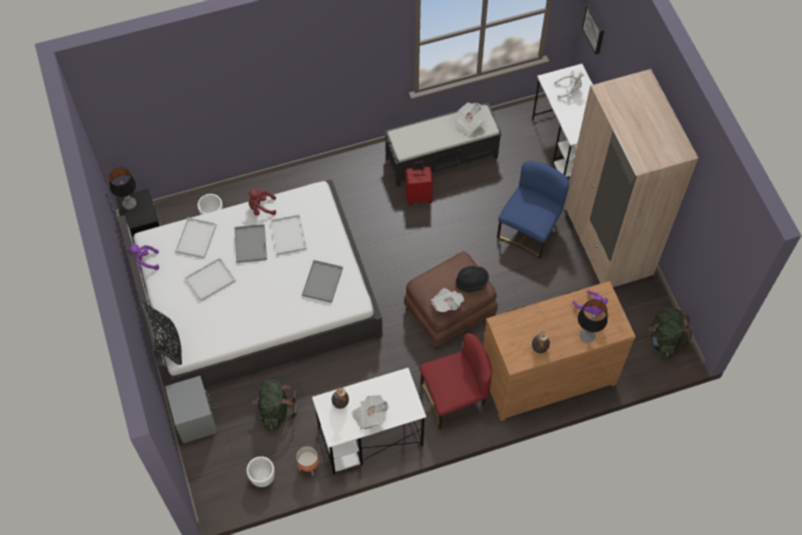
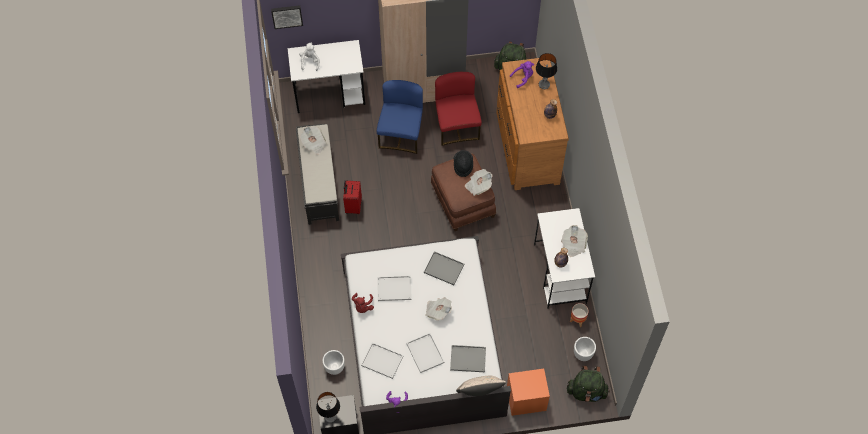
camera: 80 degrees left, 0 degrees up
(167, 344) = (479, 393): black pillow -> beige pillow
(196, 419) = (526, 398): grey nightstand -> orange nightstand
(250, 243) = (396, 319): grey tray -> grey tray (467, 359)
(266, 284) = (438, 311): none -> newspaper
(275, 410) = (527, 338): green backpack -> green backpack (586, 391)
(454, 397) = (536, 211): red chair -> red chair (457, 126)
(529, 229) = (401, 134): blue chair -> blue chair turned 60 degrees clockwise

